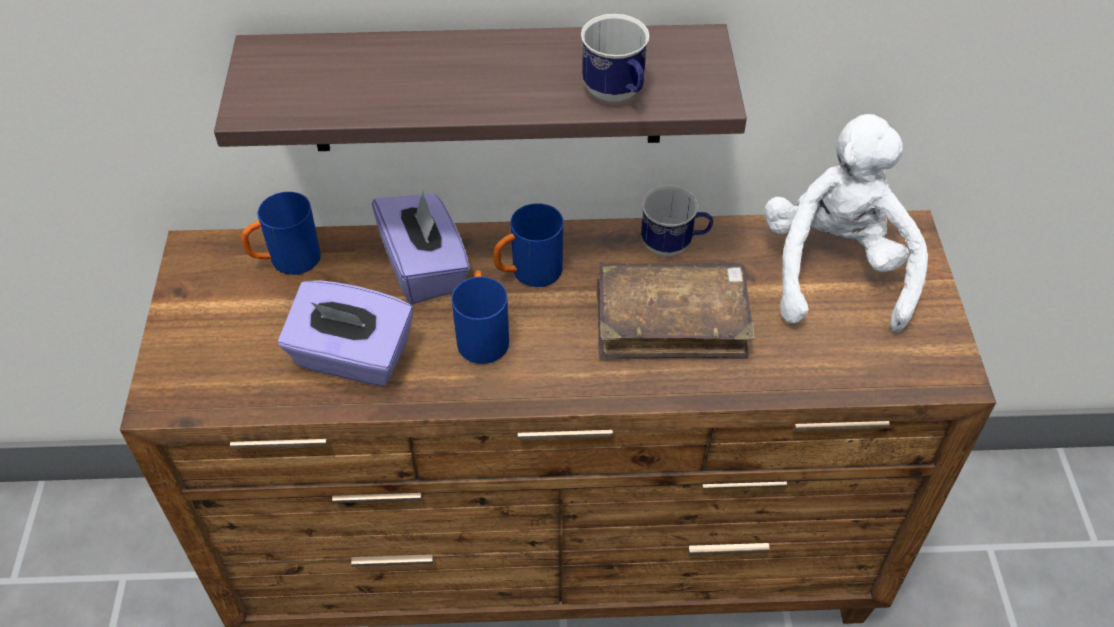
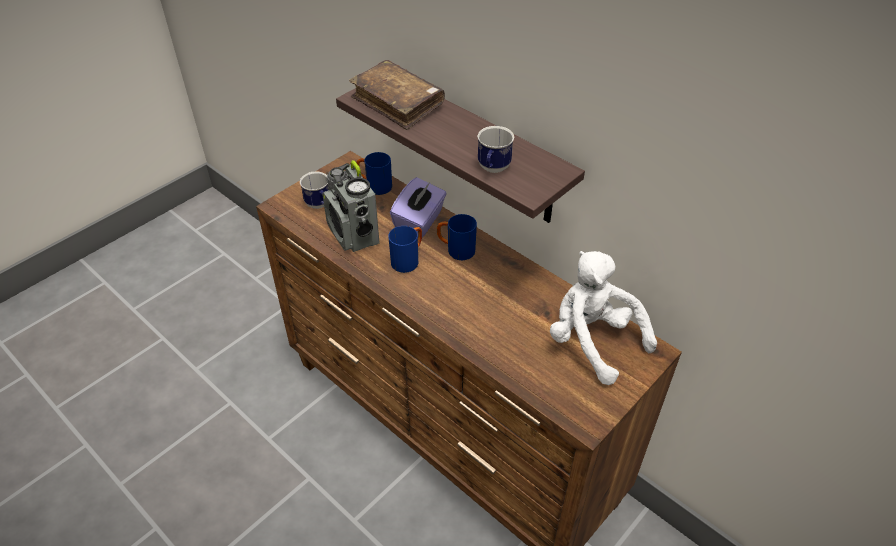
camera: 45 degrees right, 5 degrees down
(352, 358) = (353, 235): purple tissue box -> radio
(671, 322) = (488, 308): brown book -> brown book (397, 103)
(673, 245) = (531, 281): mug -> mug (319, 205)
(834, 270) = (592, 341): white plush toy -> white plush toy turned 90 degrees counterclockwise

